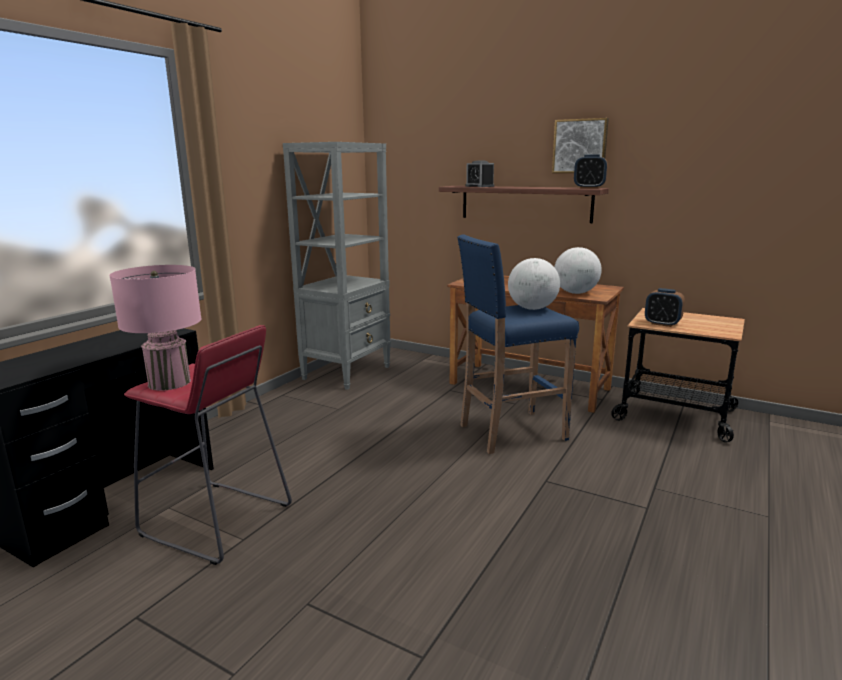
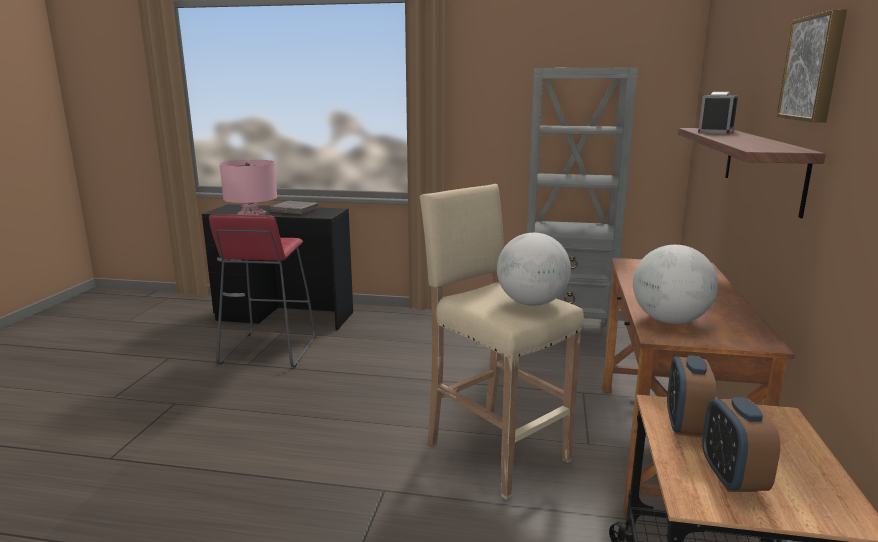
camera: 70 degrees right, 0 degrees up
(108, 342) = (295, 210): none -> grey book
(510, 432) = (495, 450): blue stool -> beige stool
(589, 188) = (778, 148): alarm clock -> alarm clock (732, 478)

